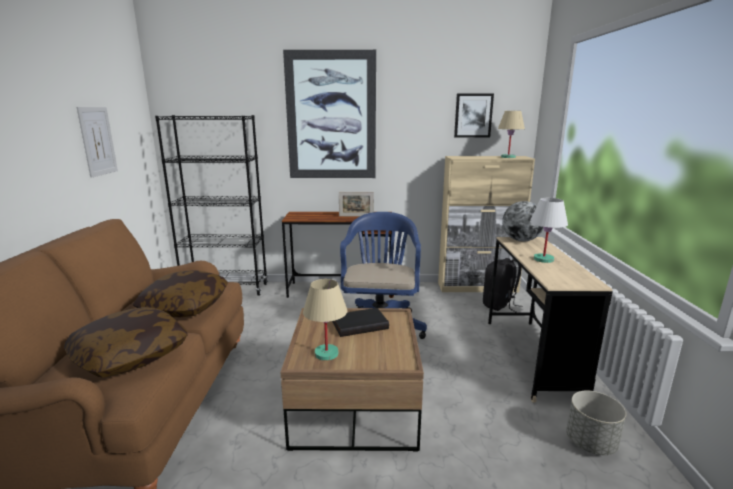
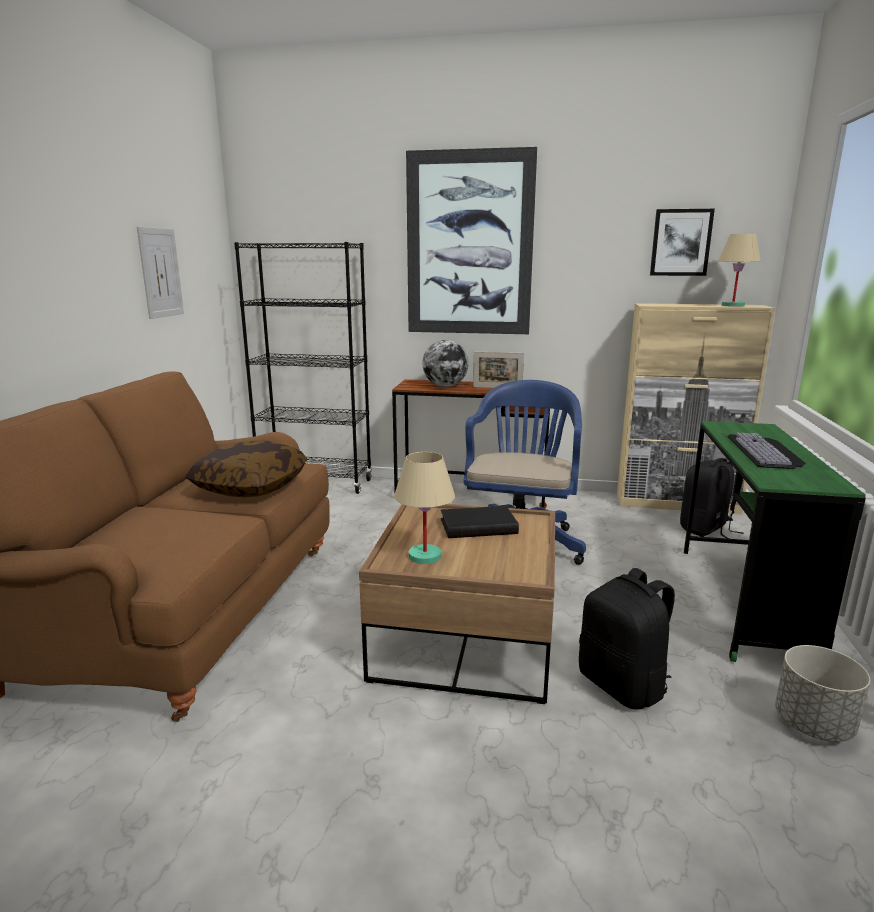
camera: 10 degrees right, 0 degrees up
(131, 355) = (175, 534): pillow -> none
(467, 429) = (623, 685): none -> black backpack
(521, 240) = (738, 427): globe -> globe (445, 386)
(531, 357) = (743, 602): beige desk -> green desk
(544, 259) = (766, 452): white table lamp -> keyboard

